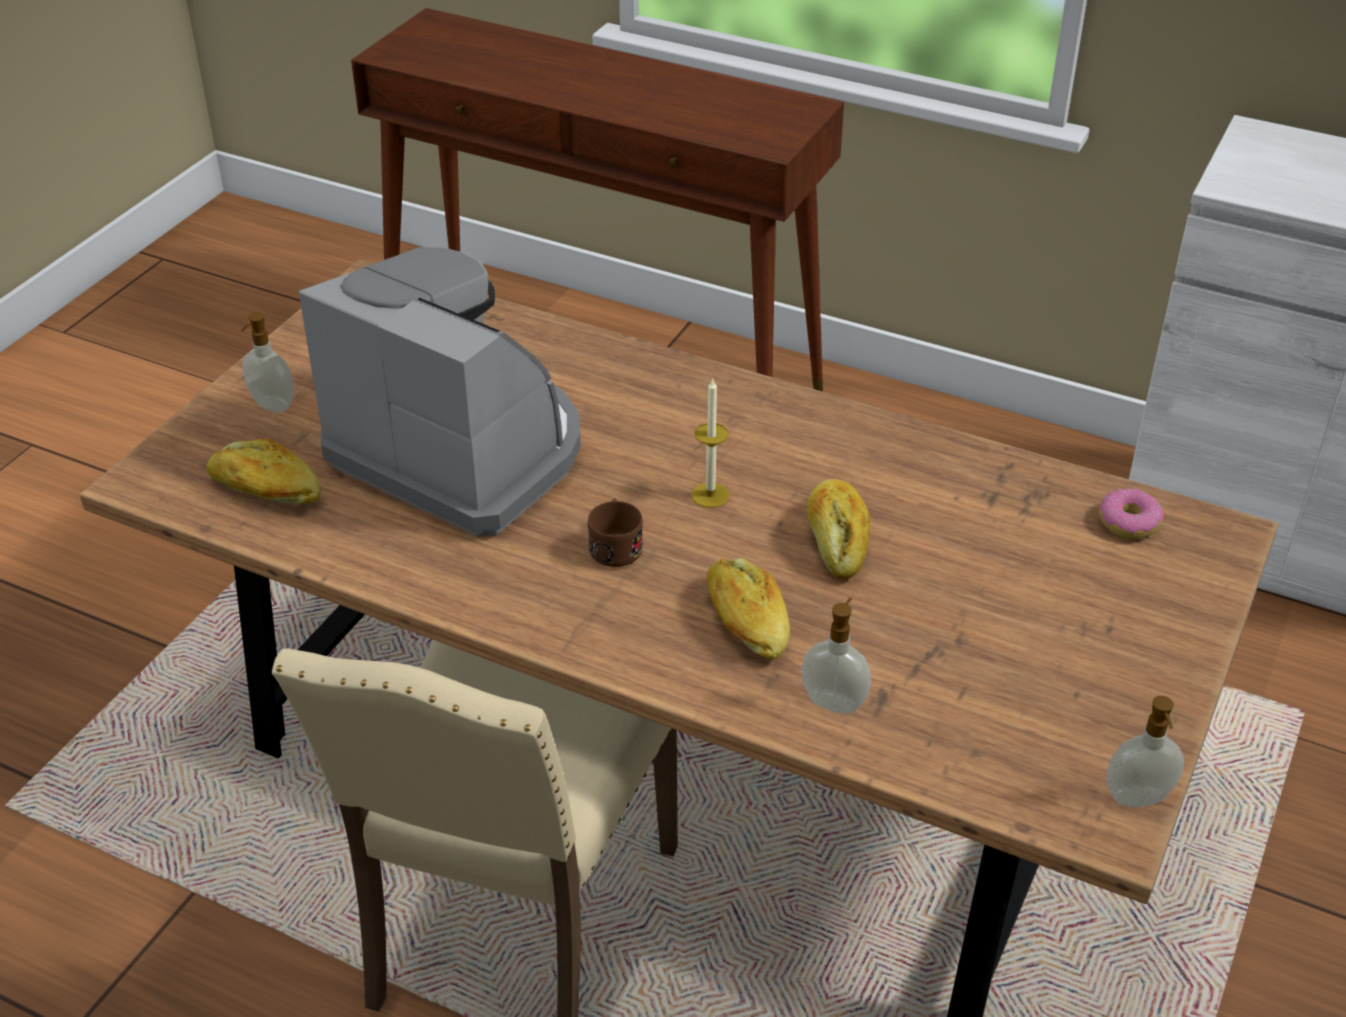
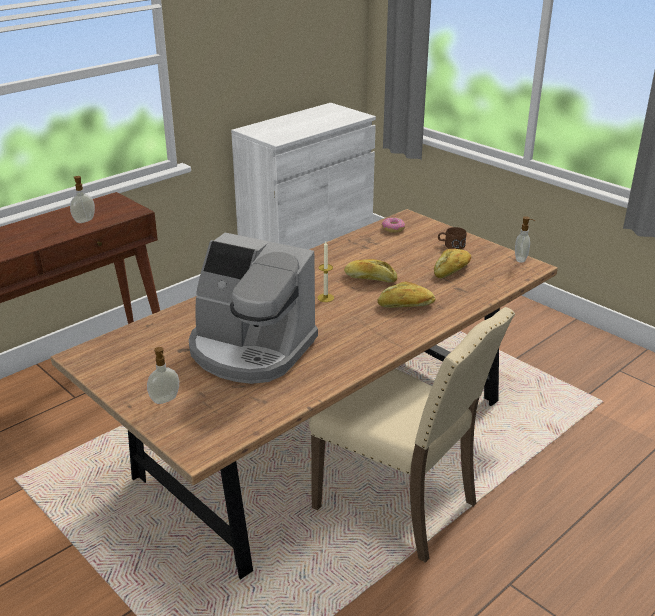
camera: 70 degrees left, 10 degrees down
(266, 491) = (239, 410): bread -> bread (452, 270)
(462, 451) = (250, 349): coffee machine -> coffee machine turned 120 degrees counterclockwise
(615, 544) = (343, 323): brown mug -> brown mug (451, 245)
(834, 701) = (457, 297): soap dispenser -> soap dispenser (84, 220)

